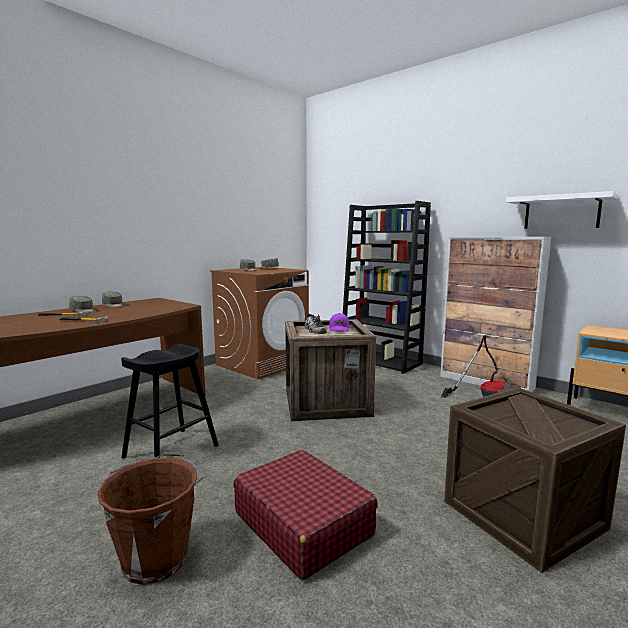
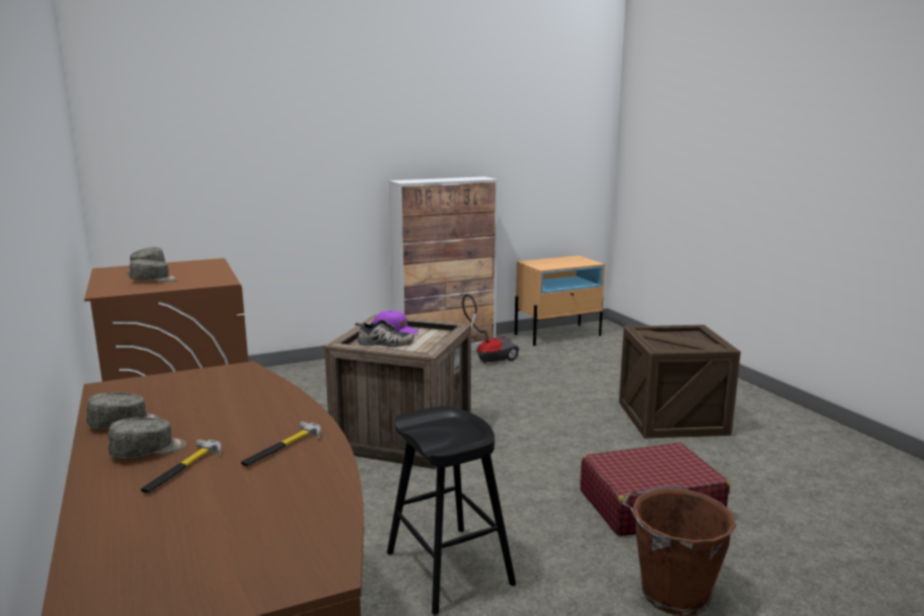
camera: 65 degrees left, 5 degrees up
(381, 361) = (310, 372): black bookcase -> none
(561, 212) = (486, 150): white shelf -> none

